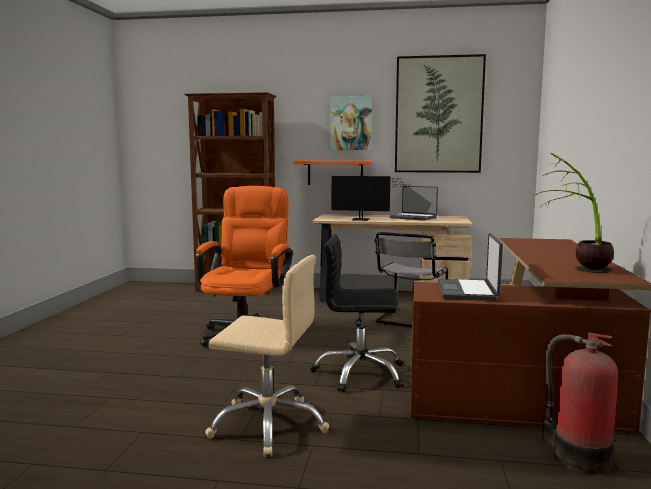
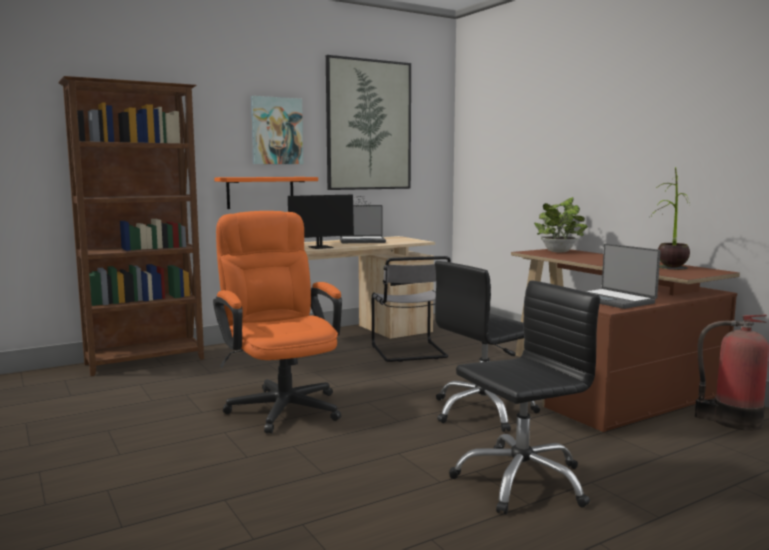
camera: 40 degrees left, 0 degrees up
(268, 424) = (521, 481): beige office chair -> black office chair
(547, 242) = (559, 252): none -> potted plant

